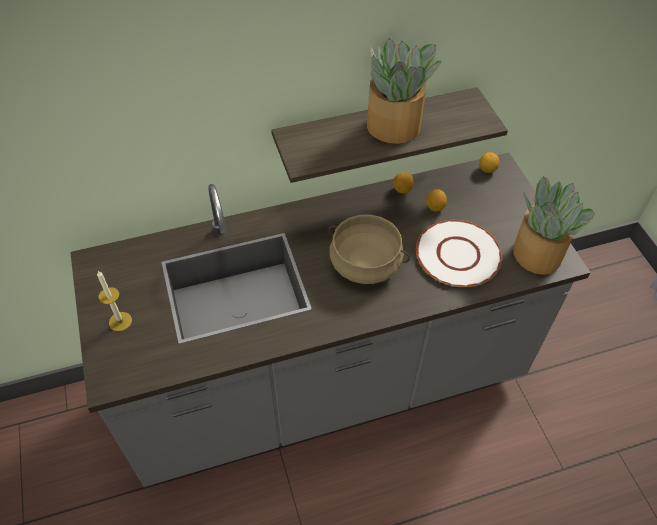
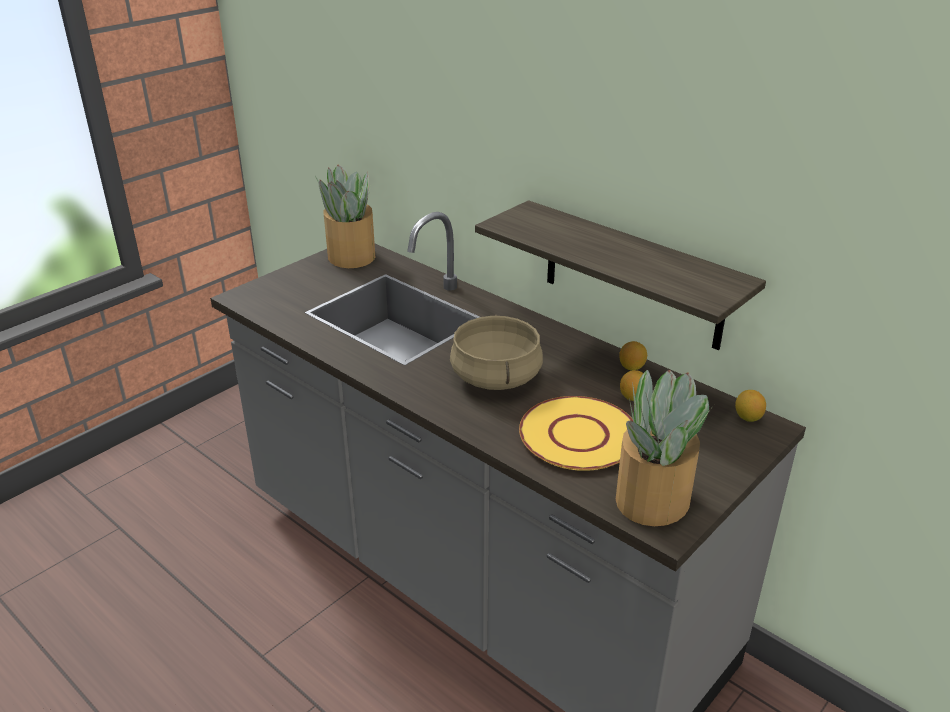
camera: 60 degrees right, 20 degrees down
(120, 321) = (305, 280): candle -> none
(394, 127) = (618, 251): potted plant -> potted plant (351, 257)
(458, 255) = (578, 436): white plate -> yellow plate

